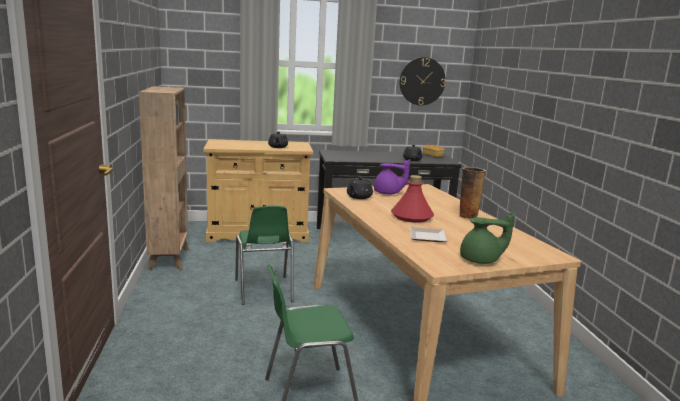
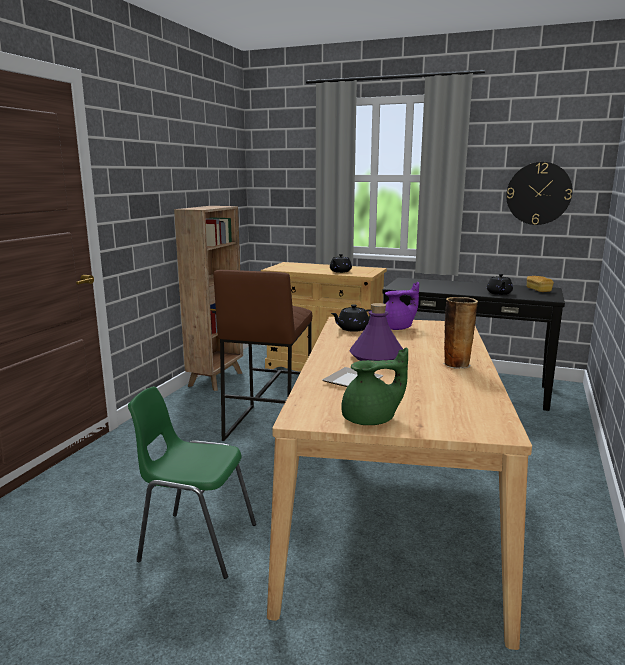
camera: 30 degrees right, 0 degrees up
(263, 291) = (267, 425): green chair -> brown stool
(388, 193) = (397, 328): purple teapot -> purple teapot turned 60 degrees counterclockwise
(412, 217) = (377, 357): red bottle -> purple bottle
(481, 260) = (371, 419): green teapot -> green teapot turned 45 degrees counterclockwise

